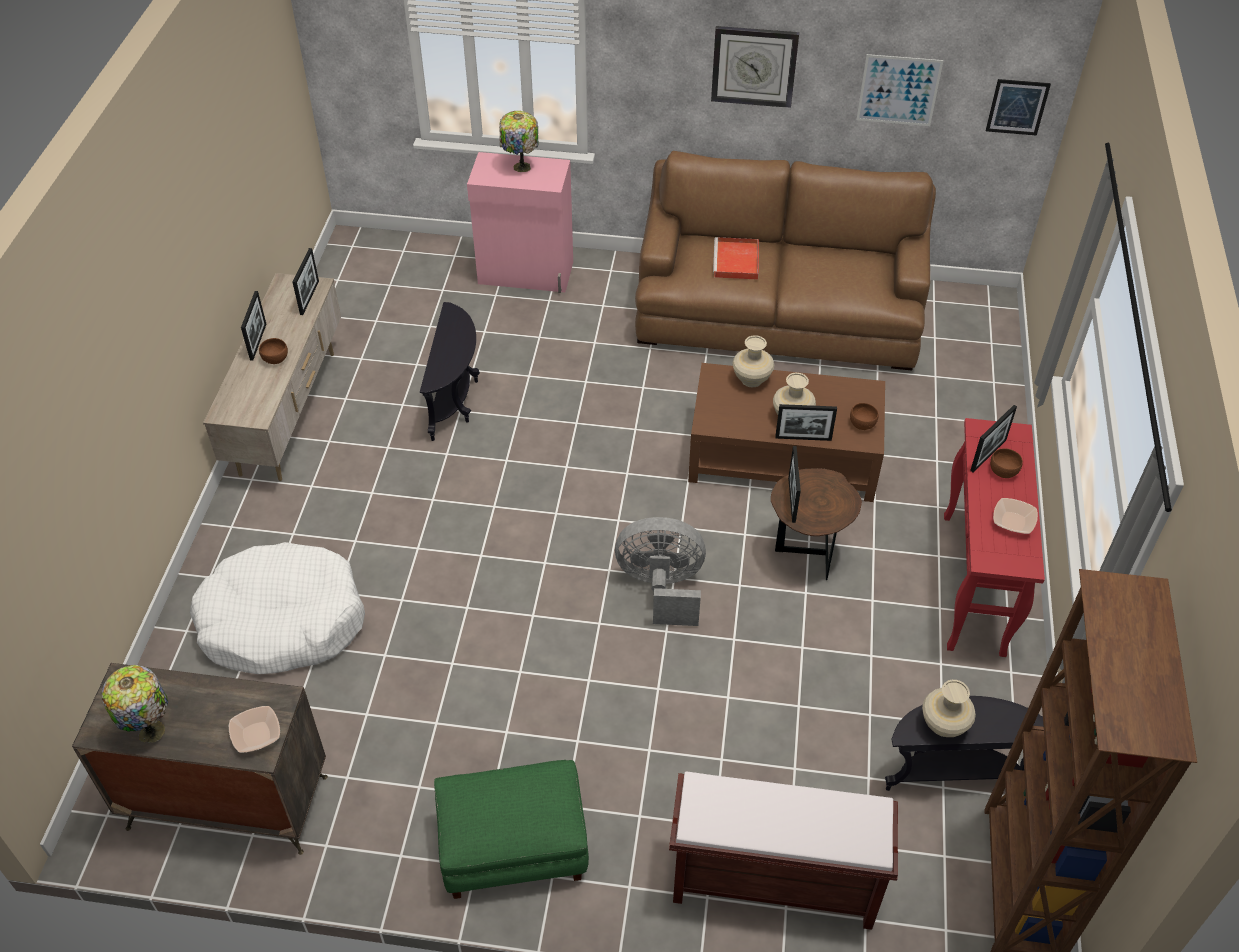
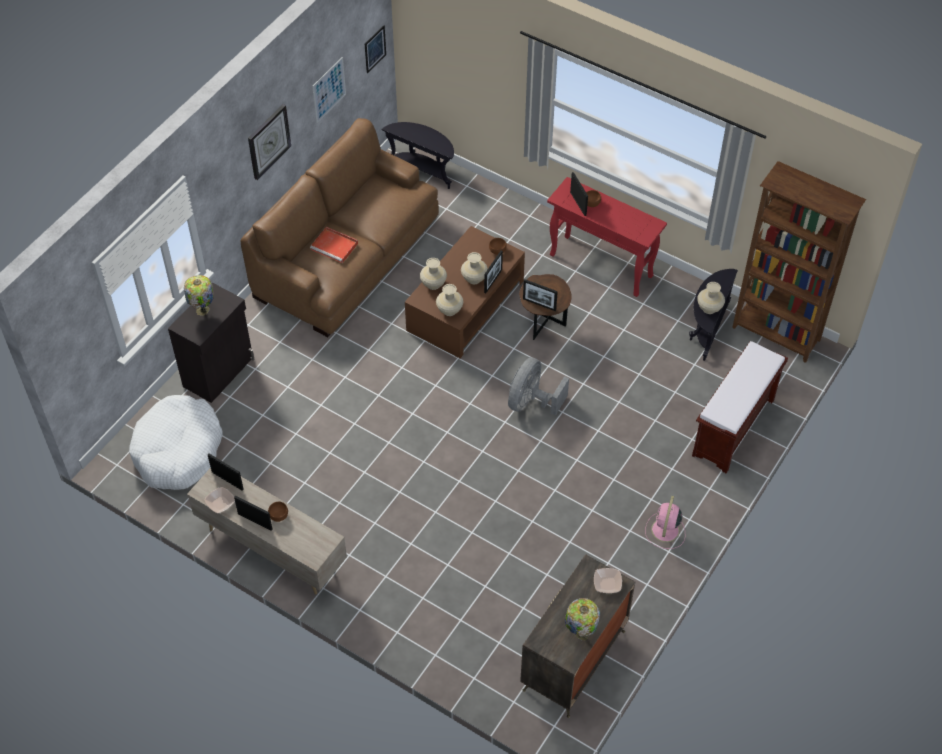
camera: 65 degrees left, 5 degrees up
(282, 621) = (455, 600): white dog bed -> white dog bed (178, 450)
(456, 400) = (318, 451): black side table -> black side table (423, 170)
(512, 847) = (665, 531): green ottoman -> pink fan
(526, 274) = (219, 372): pink cabinet -> black cabinet
(717, 411) = (449, 310): none -> beige vase
(1013, 521) = (626, 216): bowl -> bowl (220, 503)

